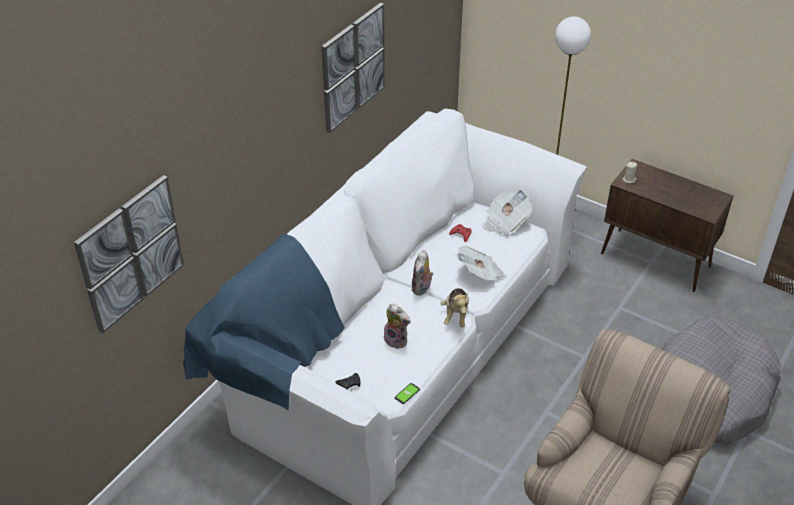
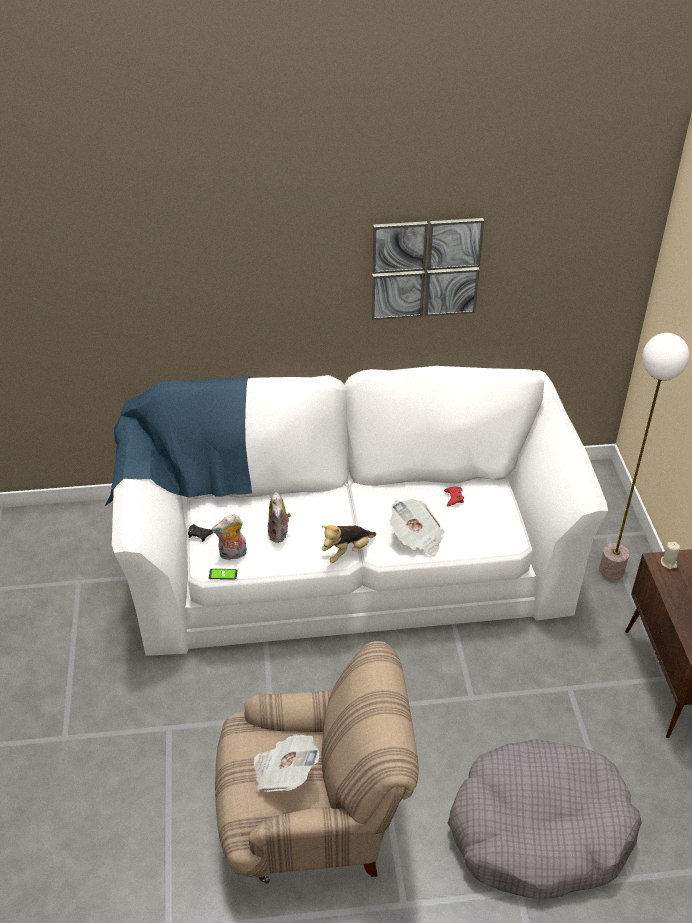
camera: 50 degrees right, 0 degrees up
(130, 253) = (77, 301): picture -> none
(422, 289) = (355, 513): plush toy -> plush toy (232, 555)
(505, 222) = (505, 516): newspaper -> newspaper (284, 772)

